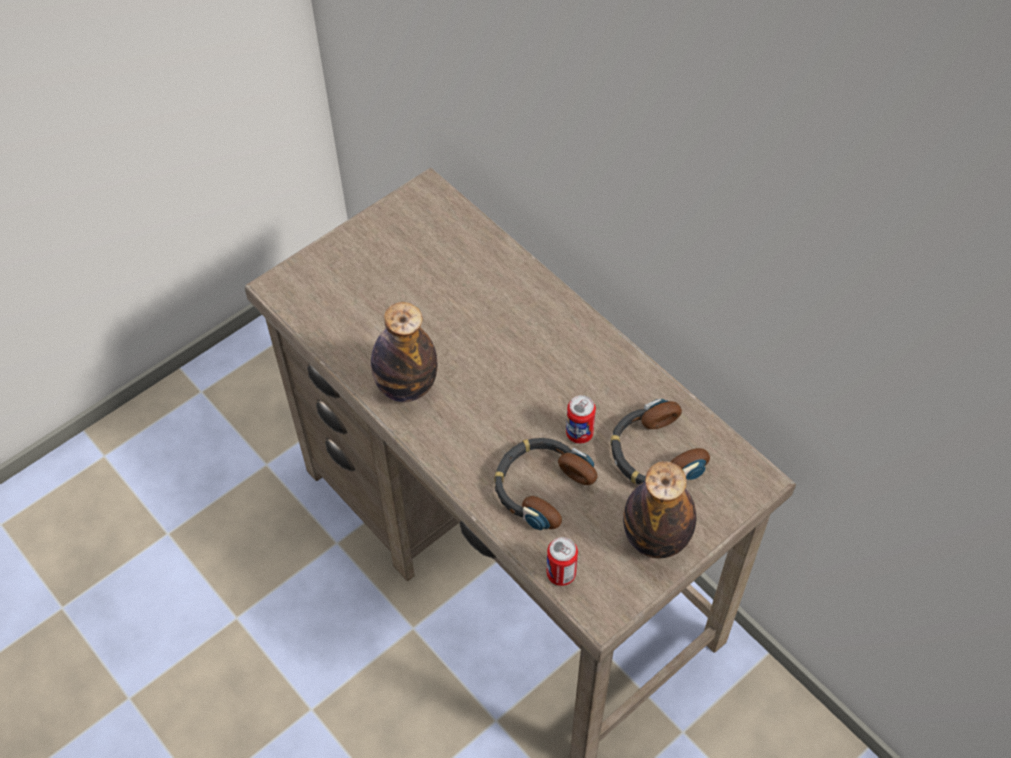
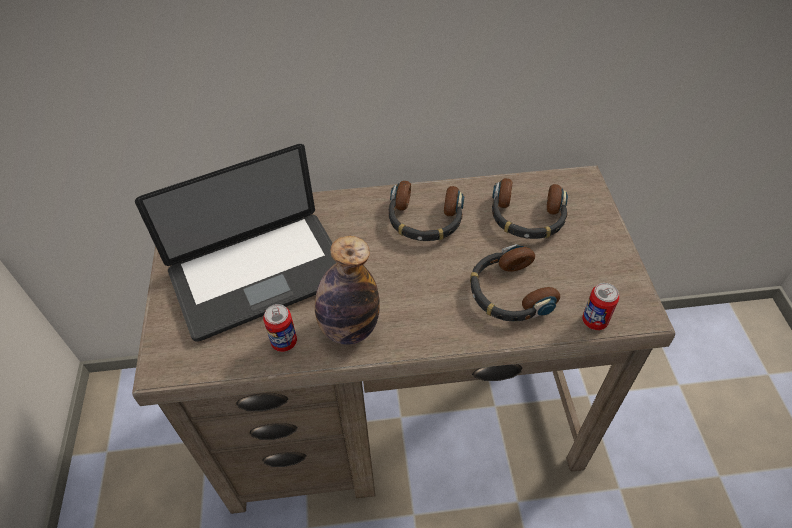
camera: 55 degrees left, 5 degrees down
(411, 288) = (259, 276): none -> laptop
(578, 370) = (424, 219): none -> headphones
(579, 433) = (479, 247): can -> can (284, 342)
(656, 538) = (597, 252): bottle -> none

